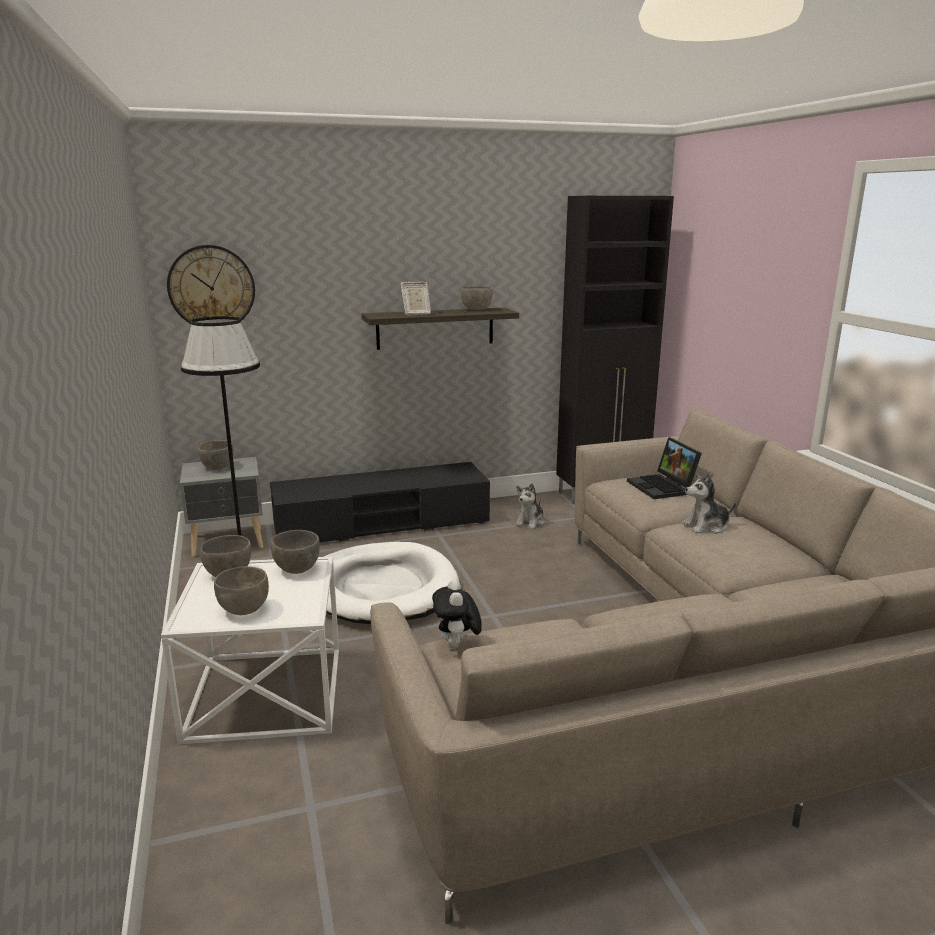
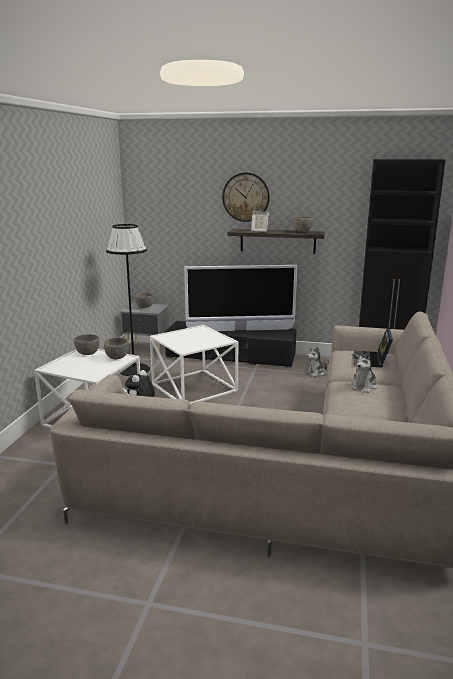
camera: 30 degrees right, 0 degrees up
(211, 288) = (153, 209): wall clock -> wall clock (246, 197)
(244, 610) = (75, 368): grey bowl -> none
(383, 588) = (194, 387): white dog bed -> white side table
(395, 479) = (240, 330): none -> television
(706, 526) = (364, 386): plush toy -> plush toy turned 75 degrees counterclockwise

